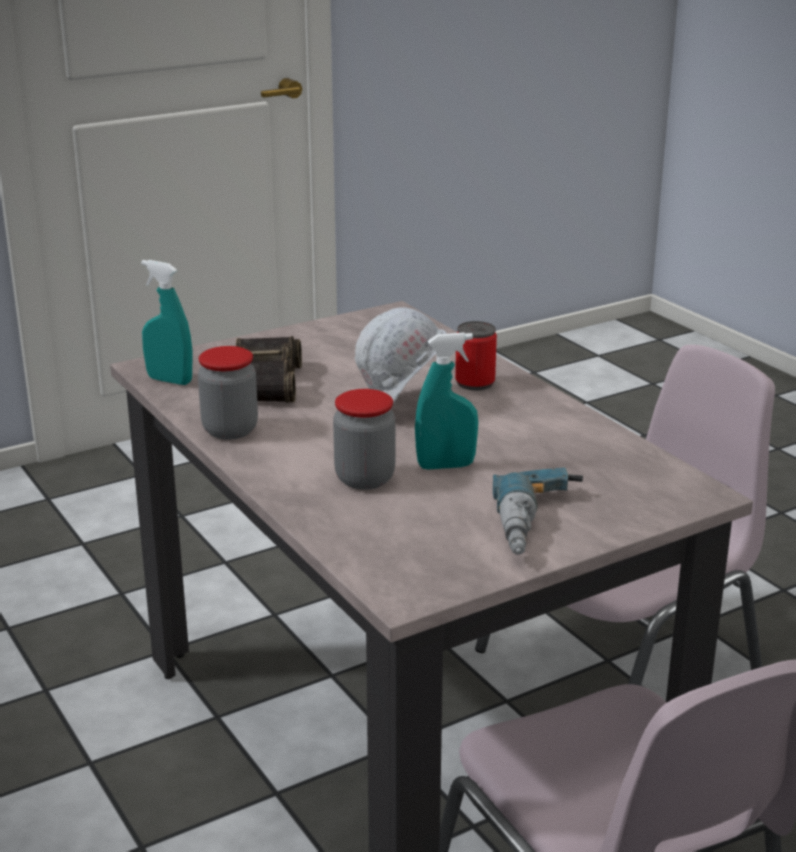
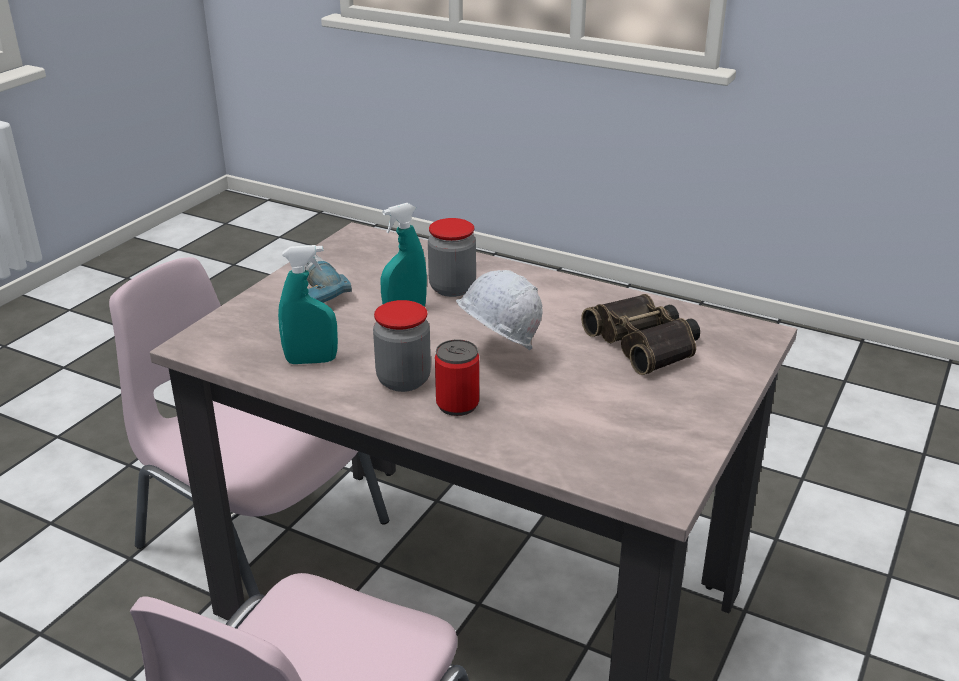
camera: 150 degrees right, 5 degrees up
(169, 380) = (717, 324): turquoise spray bottle -> turquoise spray bottle (311, 361)
(230, 430) = (596, 296): jar -> jar (403, 380)

